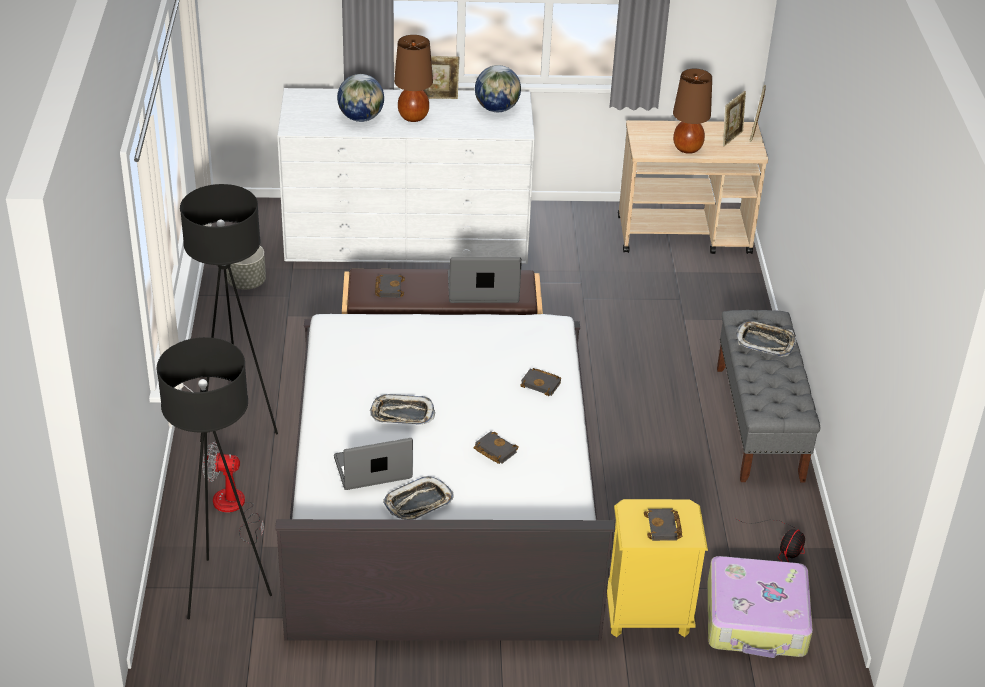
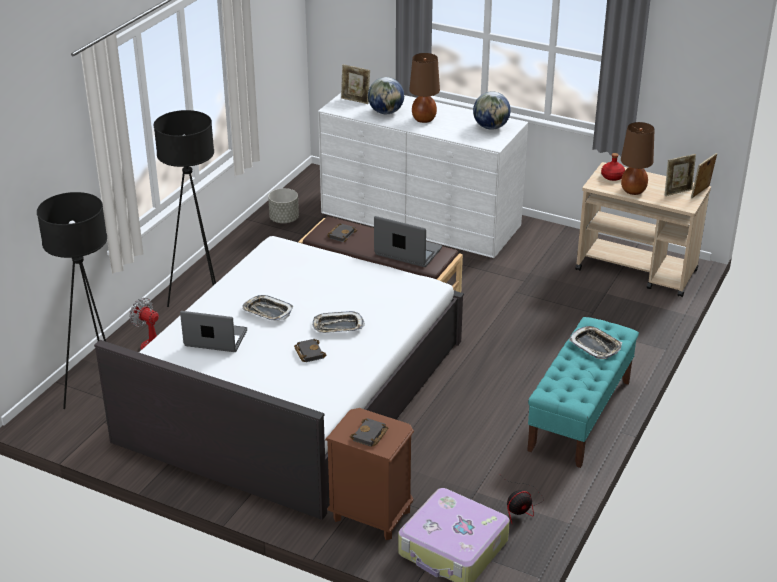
camera: 30 degrees right, 5 degrees down
(418, 503) = (225, 369): tray -> tray (337, 326)
(438, 97) = (455, 111): picture frame -> picture frame (355, 100)
(542, 384) = (384, 321): black book -> none
(647, 616) = (371, 516): yellow nightstand -> brown nightstand
(652, 136) = (612, 177): none -> red bottle
(759, 423) = (580, 416): grey bench -> turquoise bench

